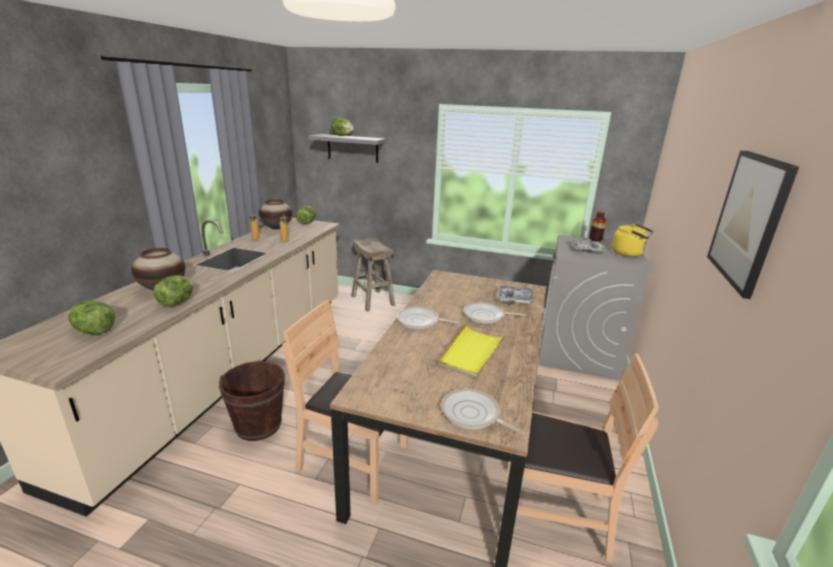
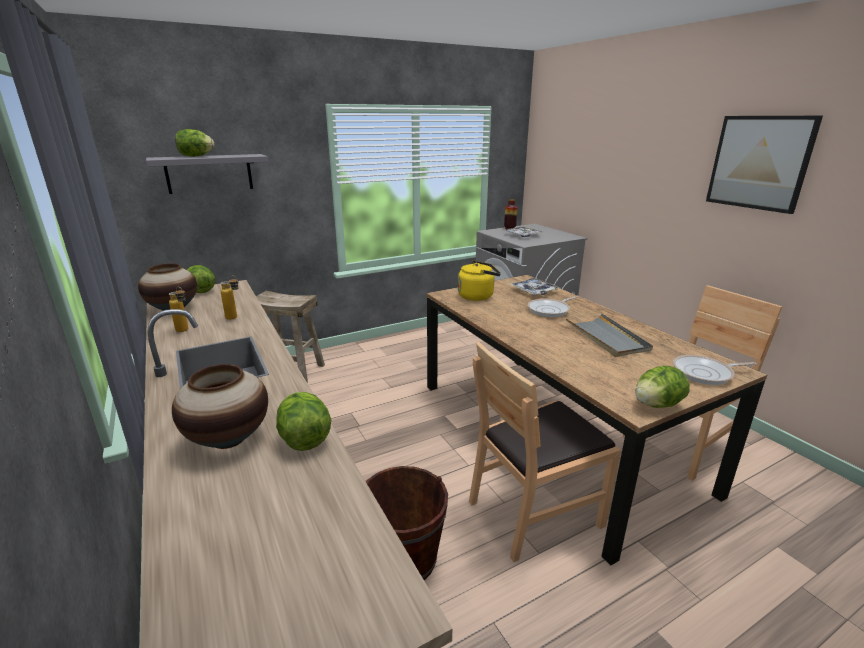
camera: 45 degrees left, 0 degrees up
(94, 331) = (296, 543): lettuce -> lettuce (657, 404)
(420, 321) = (525, 335): frying pan -> none
(472, 352) = (607, 337): yellow tray -> grey tray
(629, 253) = (548, 231): yellow kettle -> yellow kettle (478, 296)

